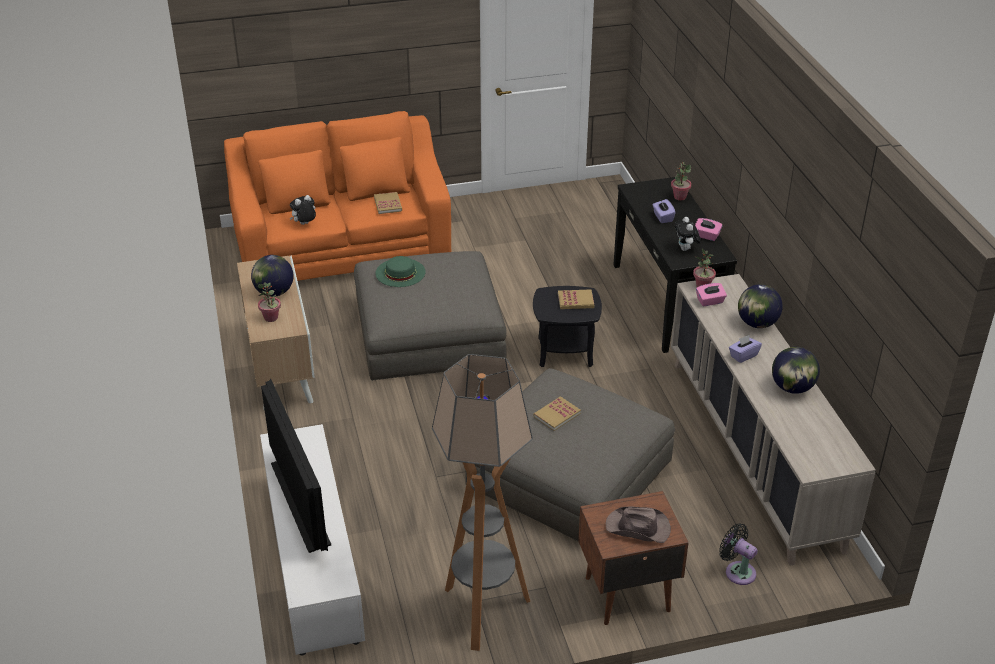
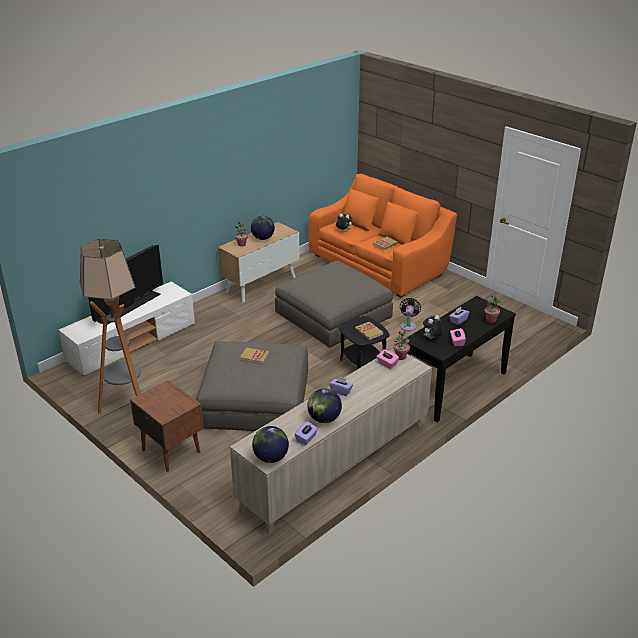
camera: 60 degrees right, 5 degrees down
(400, 272) = (334, 271): green hat -> none
(638, 528) = (162, 404): brown hat -> none
(737, 571) = (218, 489): black fan -> black fan (408, 325)
(757, 323) = (381, 388): globe -> globe (271, 458)
(823, 415) = (306, 438): none -> purple tissue box

